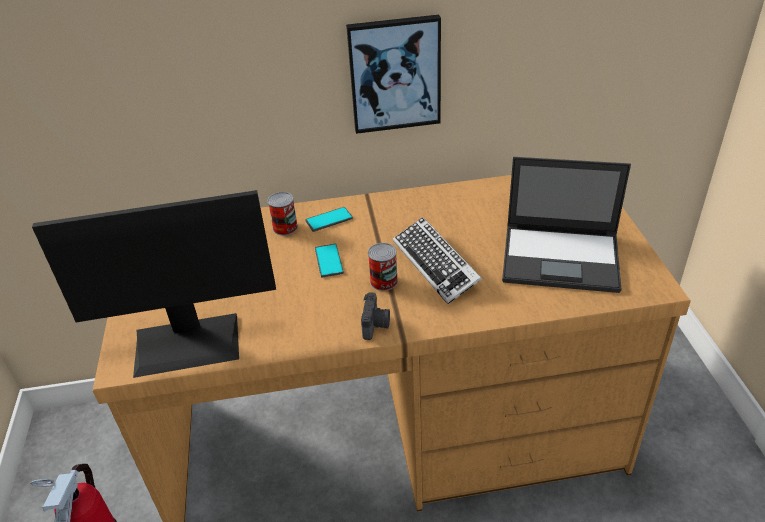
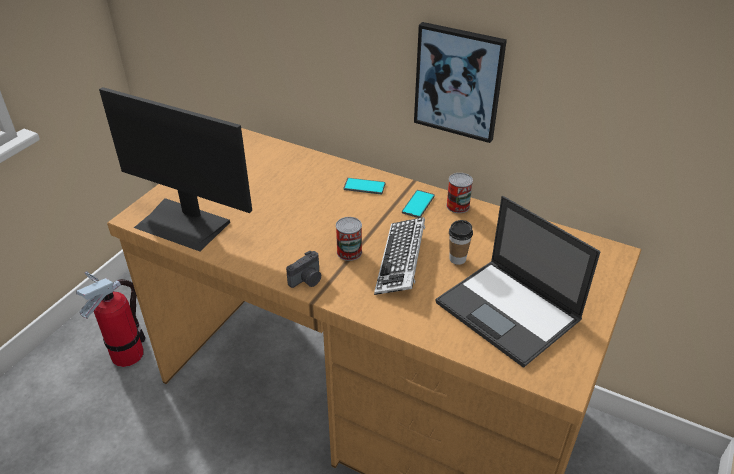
camera: 35 degrees right, 0 degrees up
(285, 227) = (328, 177): can -> can (458, 206)
(328, 261) = (329, 216): phone -> phone (418, 204)
(477, 239) = (457, 259): none -> cup

